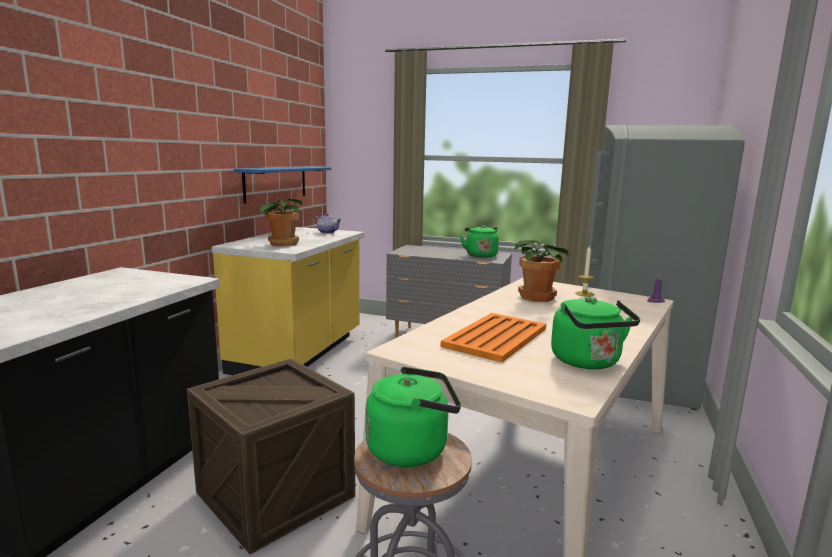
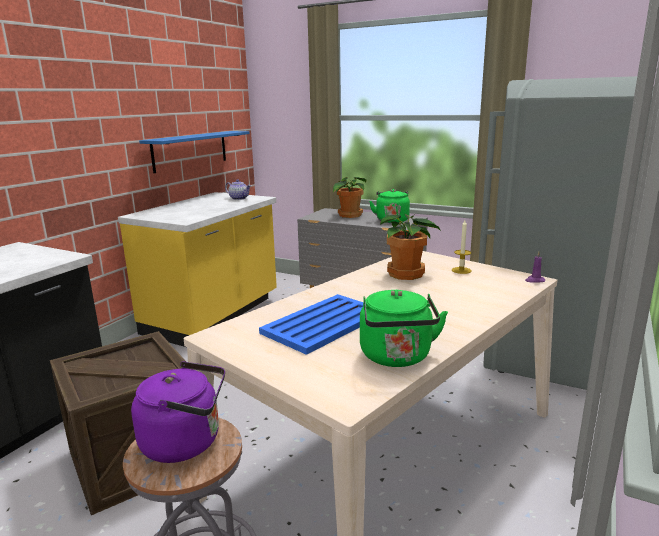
camera: 10 degrees right, 5 degrees up
(282, 244) = (184, 213): potted plant -> potted plant (349, 215)
(412, 449) = (186, 442): green kettle -> purple kettle
(495, 338) = (322, 324): orange tray -> blue tray

